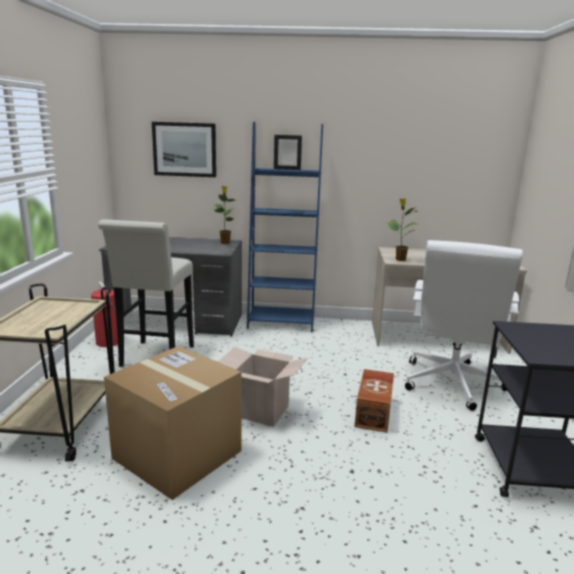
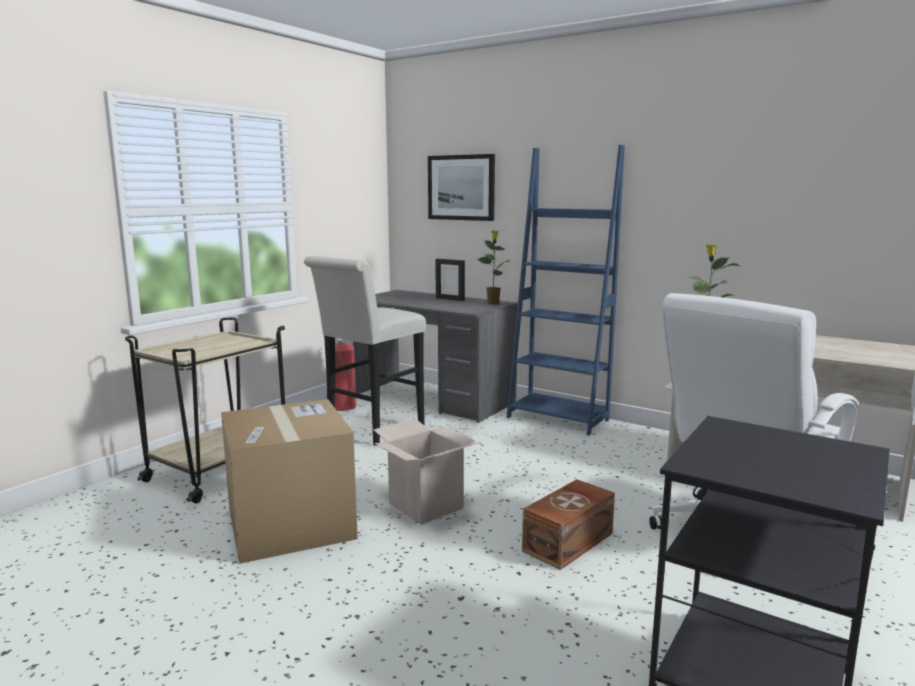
camera: 30 degrees right, 5 degrees down
(287, 169) = (574, 208): picture frame -> picture frame (450, 299)

